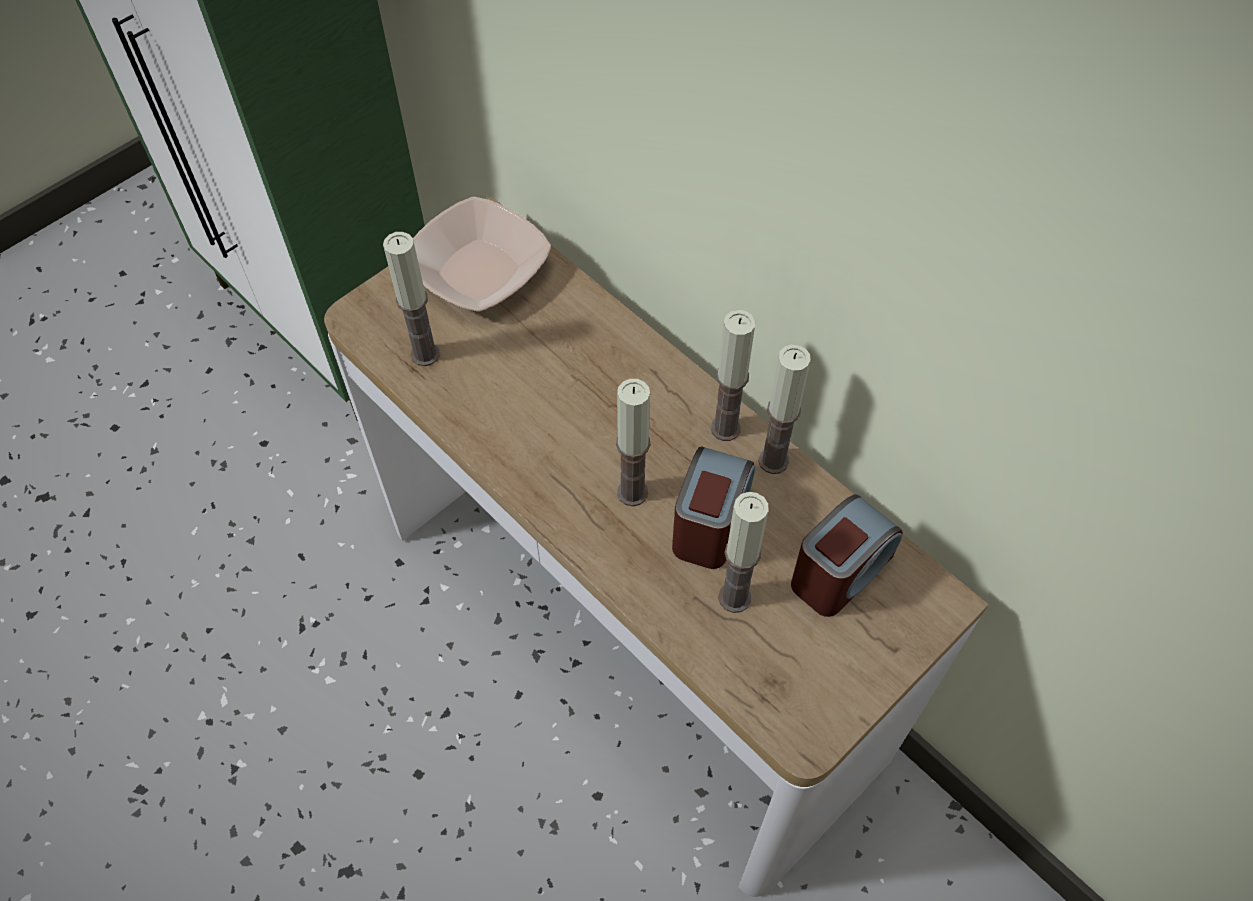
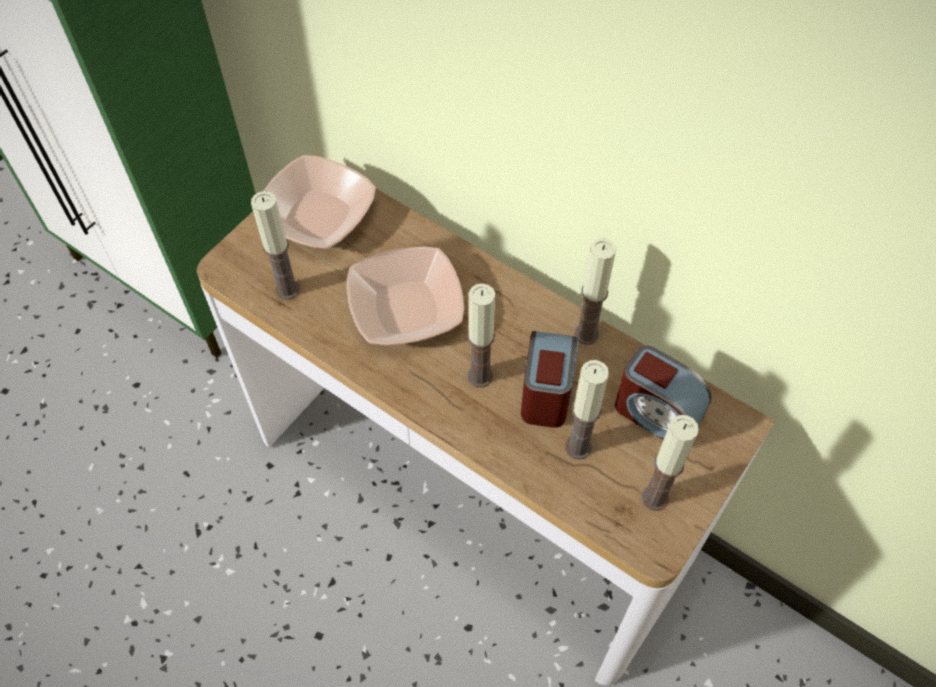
camera: 10 degrees left, 0 degrees up
(560, 397) = (406, 308): none -> bowl
(725, 428) = (543, 314): candle -> candle (654, 497)
(840, 571) = (656, 413): alarm clock -> alarm clock turned 90 degrees clockwise

